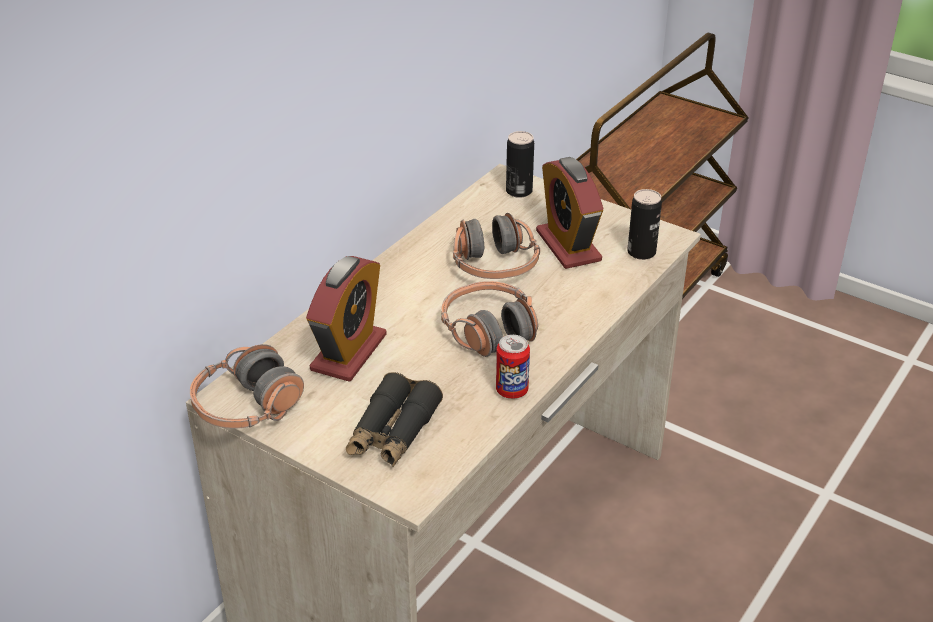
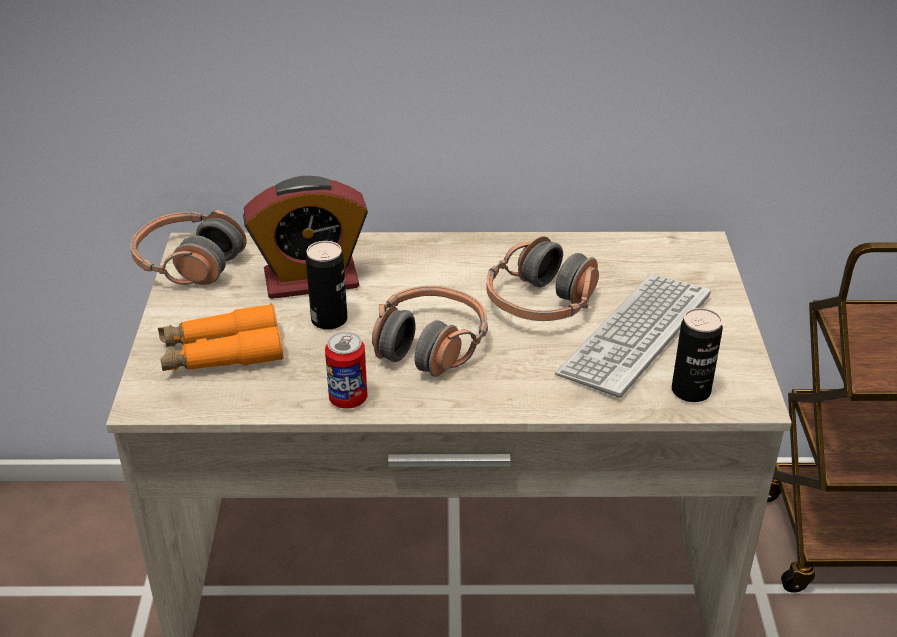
camera: 55 degrees right, 0 degrees up
(393, 432) = (221, 353): black binoculars -> orange binoculars
(519, 191) = (690, 263): can -> can (329, 320)
(568, 246) = (635, 335): alarm clock -> keyboard

